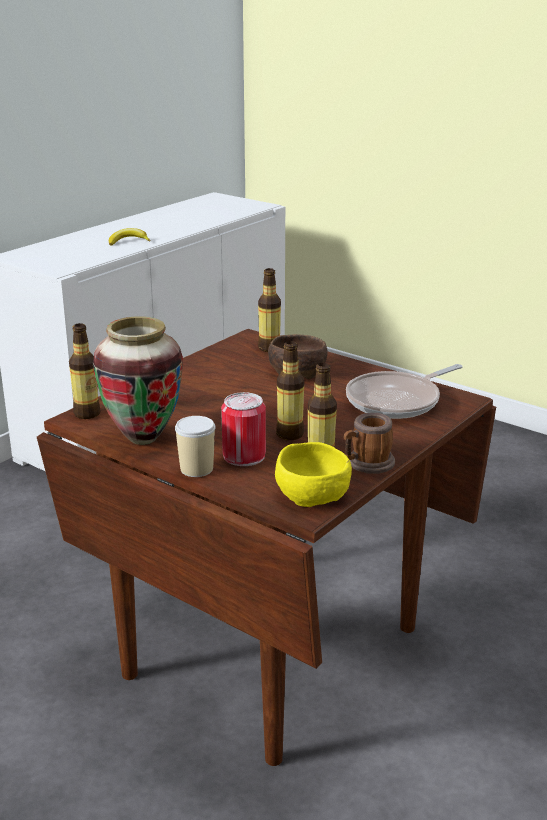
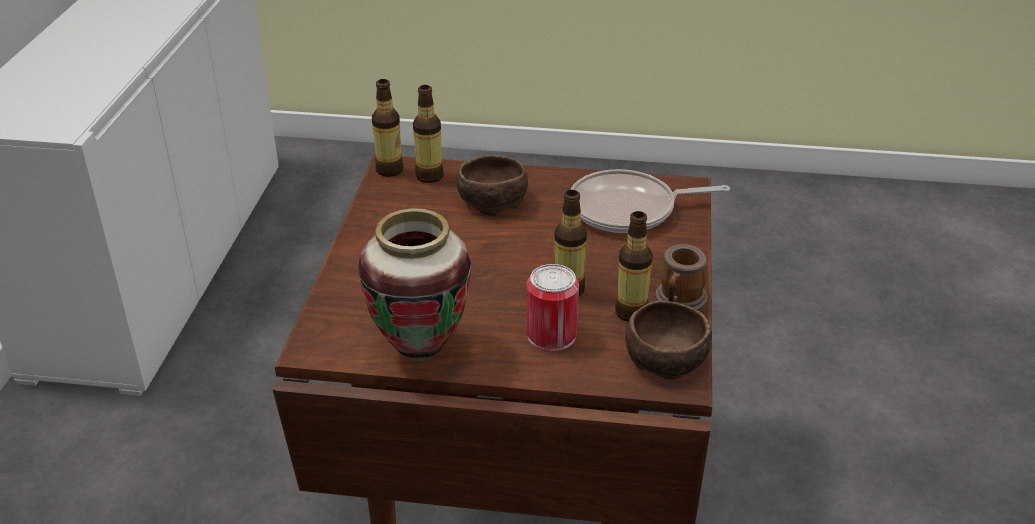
camera: 30 degrees left, 10 degrees up
(87, 413) = (318, 338): bottle -> bottle (389, 170)
(128, 242) = (107, 59): banana -> none
(196, 469) = (521, 371): cup -> none
(314, 495) = (668, 359): yellow bowl -> brown bowl
(397, 401) = (629, 209): frying pan -> frying pan turned 60 degrees clockwise

